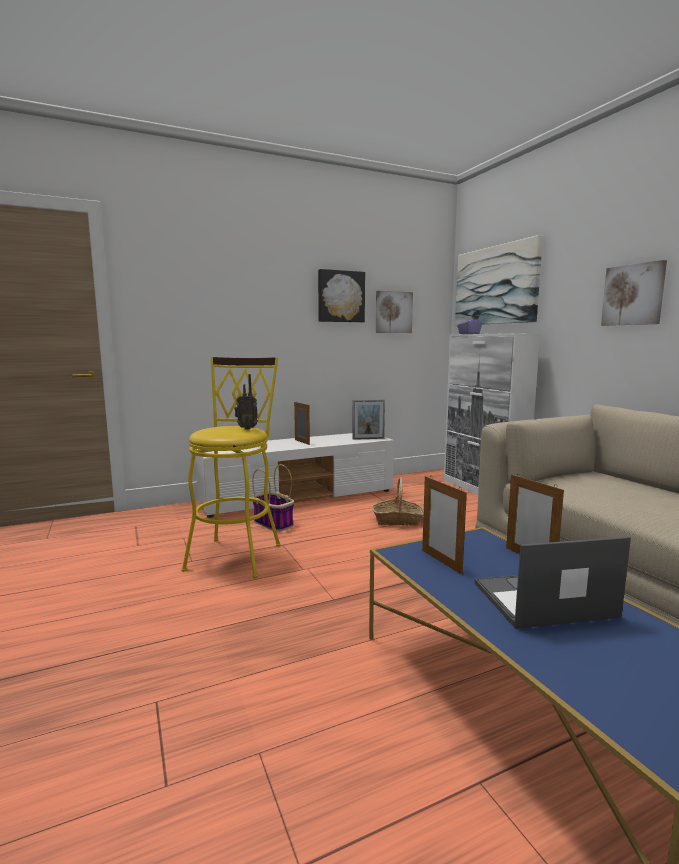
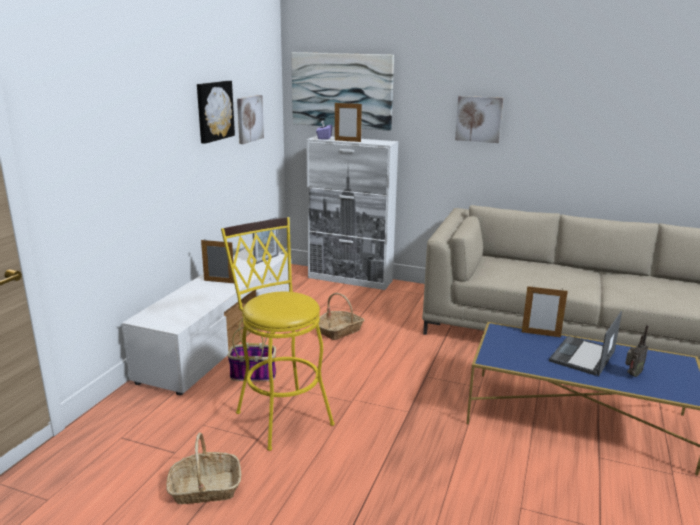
camera: 45 degrees left, 10 degrees up
(105, 572) = (205, 488): none -> basket
(247, 428) = (294, 296): radio -> radio (631, 375)
(441, 562) = (515, 355): picture frame -> picture frame (347, 141)

